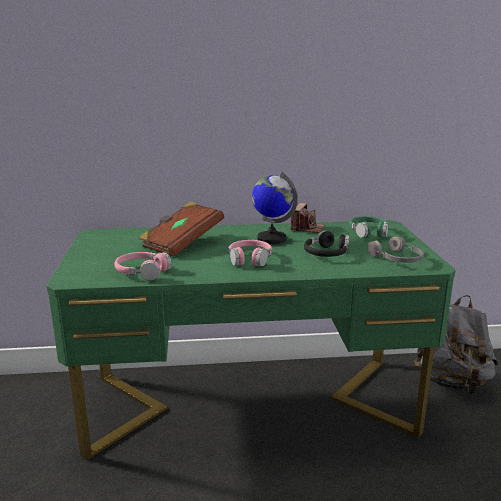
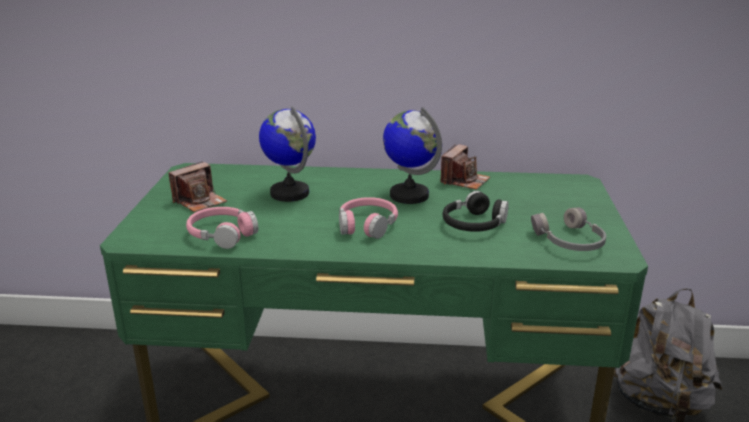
camera: 10 degrees right, 5 degrees up
(114, 252) = (200, 201): none -> camera
(181, 243) = (290, 193): brown book -> globe
(369, 232) = (548, 193): green headphones -> none

